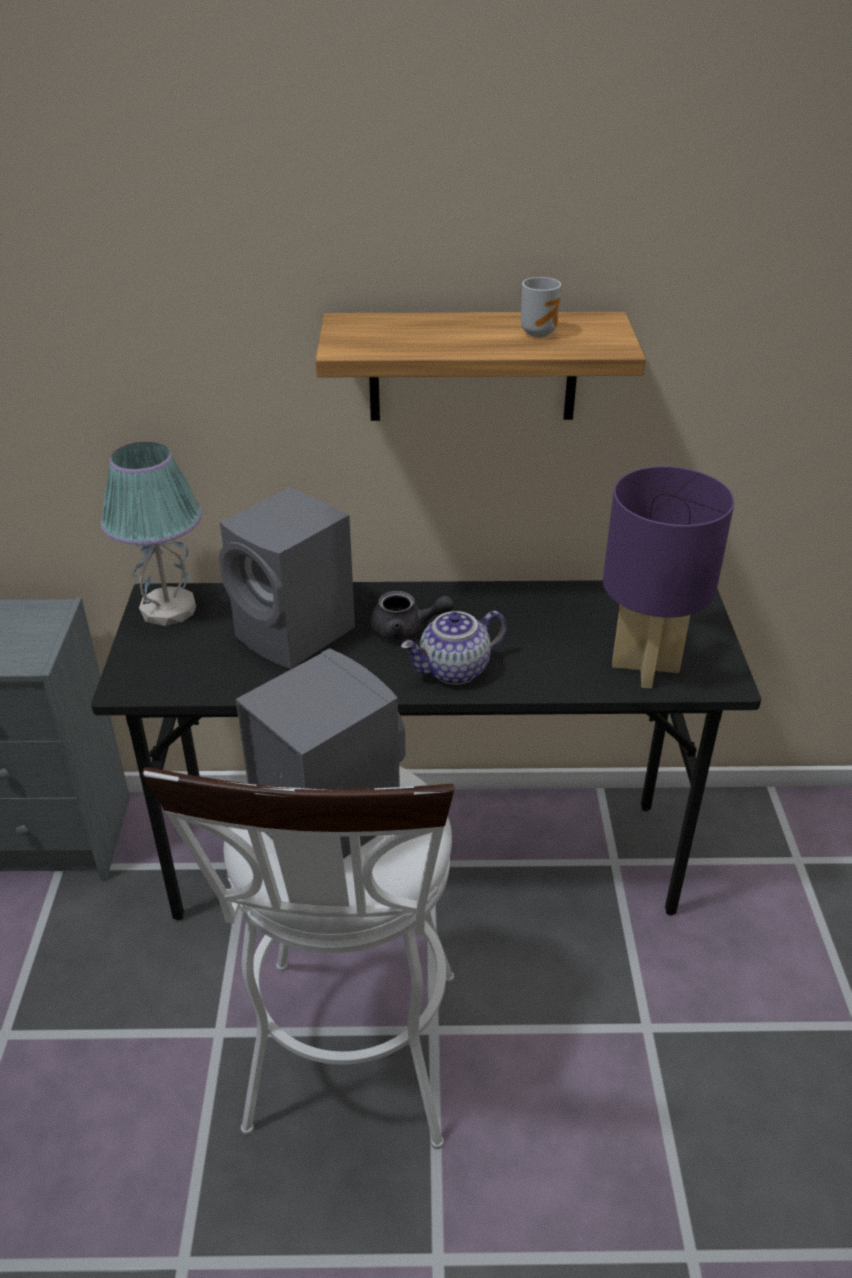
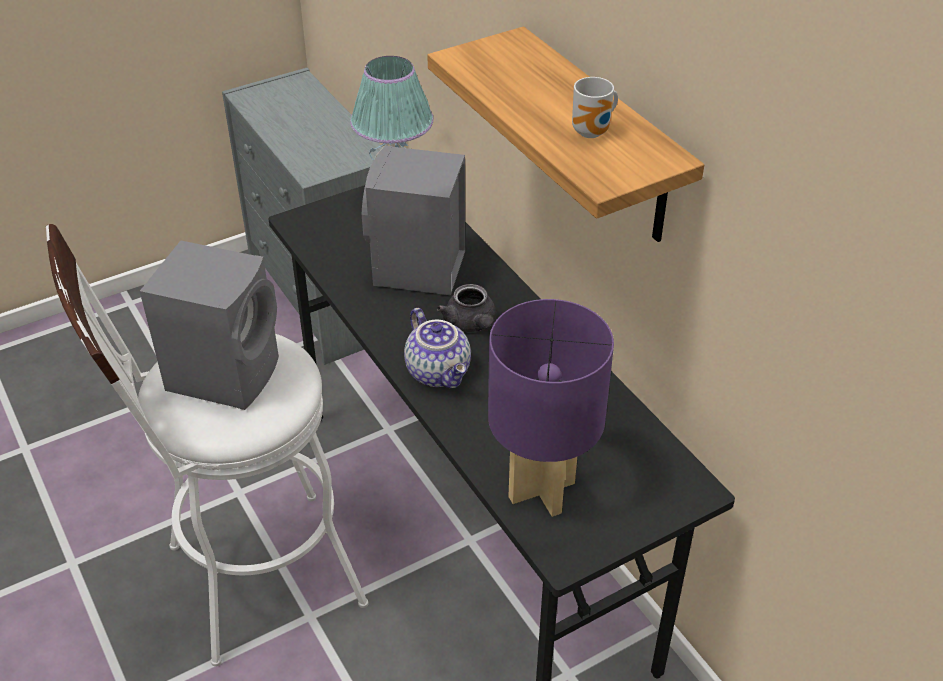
camera: 60 degrees right, 5 degrees up
(454, 671) = (440, 372): teapot -> teapot turned 150 degrees counterclockwise

